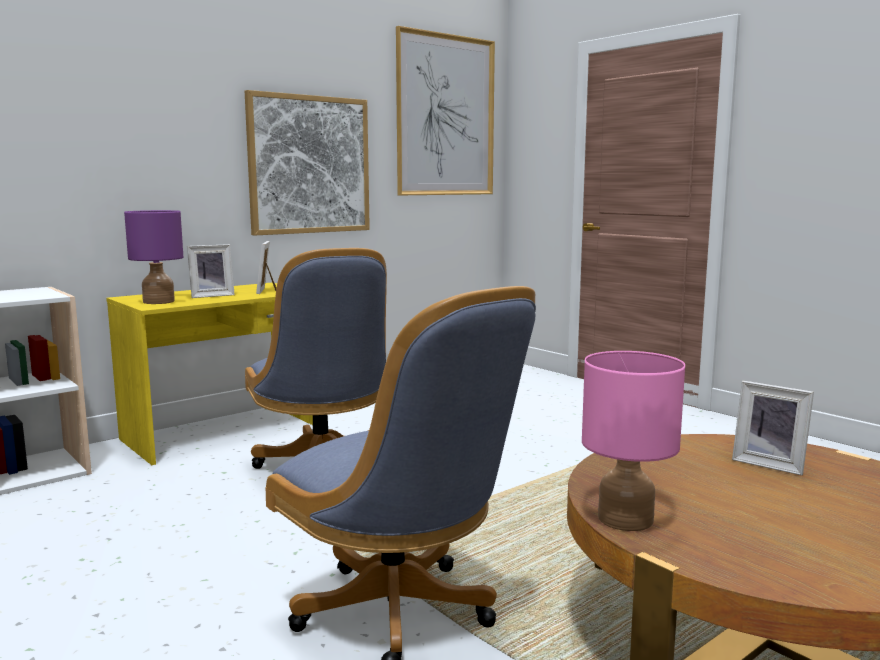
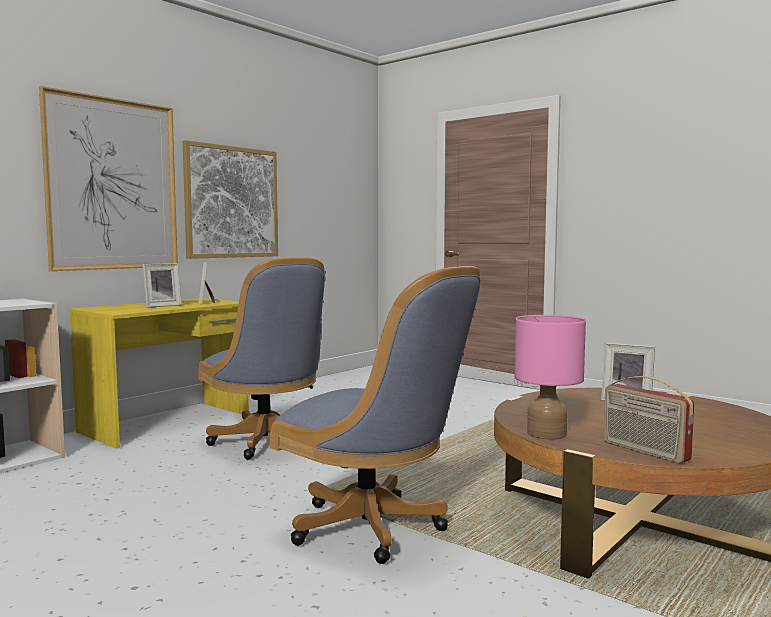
camera: 10 degrees left, 5 degrees down
(159, 302) = (121, 310): purple table lamp -> none
(446, 116) = (334, 167): picture -> picture (113, 184)
(755, 566) = (644, 451): none -> radio

